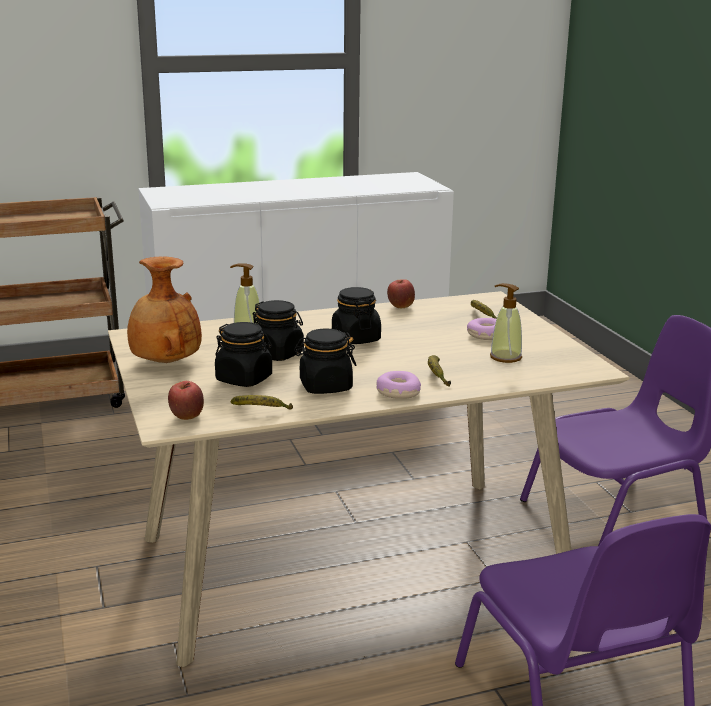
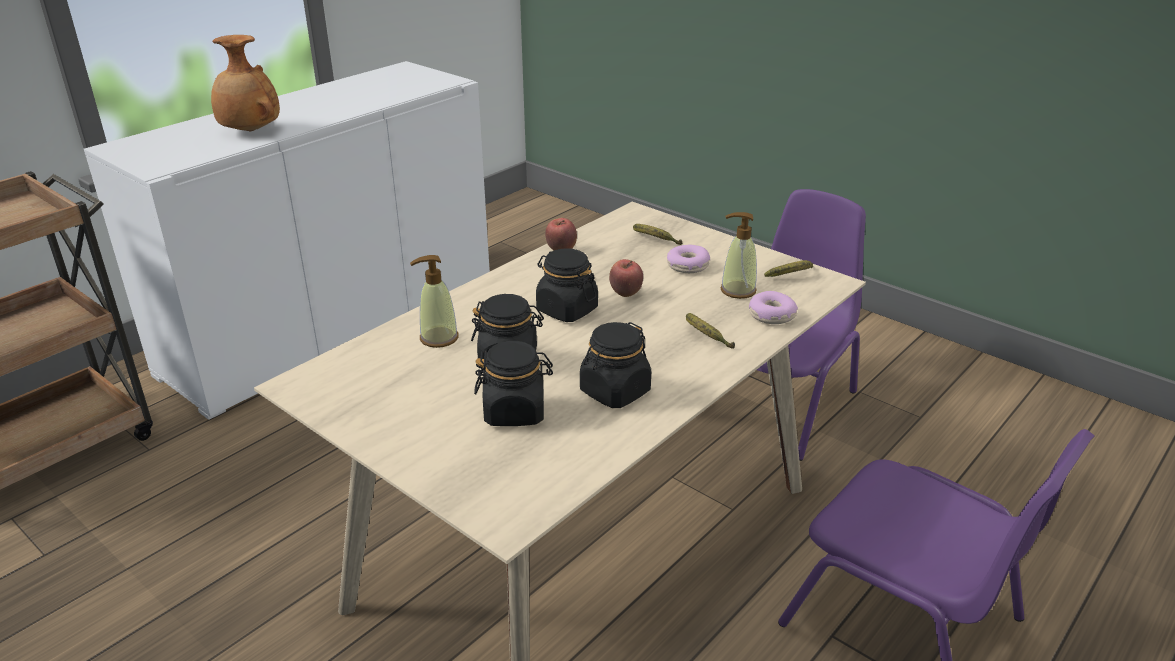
camera: 30 degrees left, 10 degrees up
(165, 363) = (391, 418): brown vase -> brown vase (249, 131)
(187, 417) = (517, 498): apple -> apple (625, 294)
(261, 411) = (588, 454): banana -> banana (792, 276)
(397, 392) = (695, 374): donut -> donut (771, 315)

